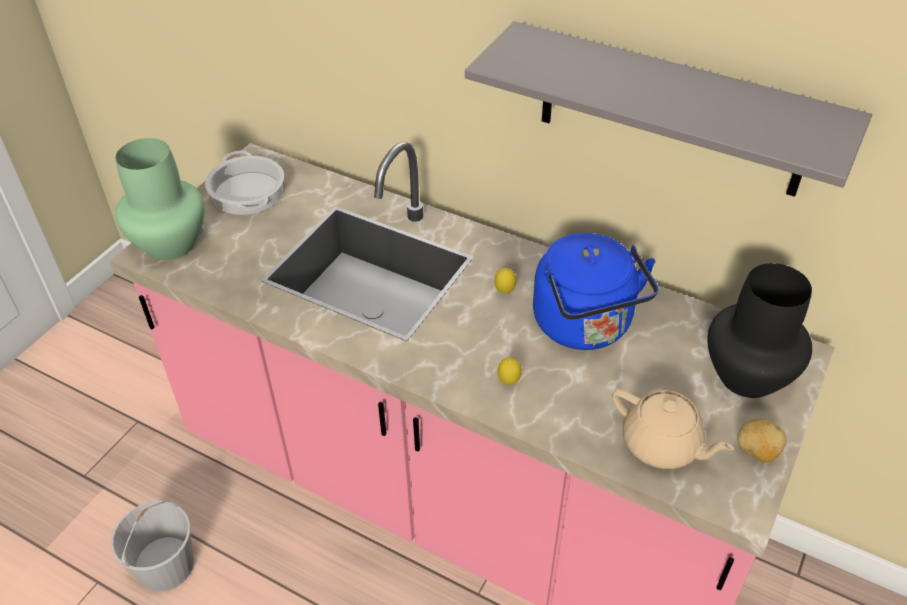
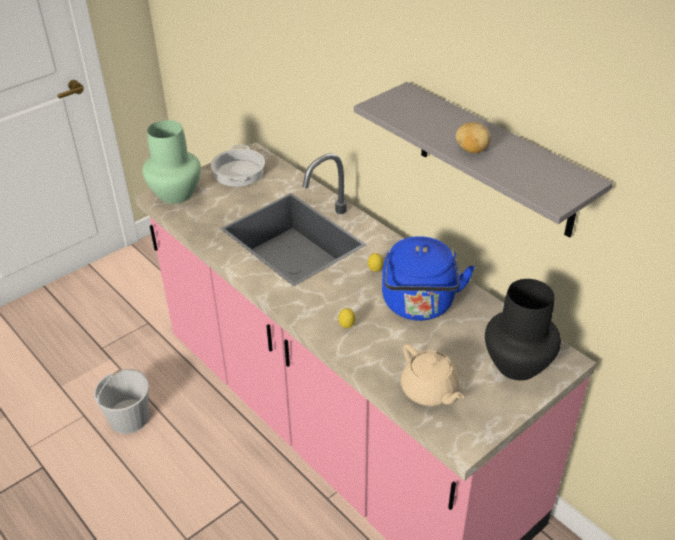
camera: 20 degrees right, 5 degrees down
(756, 451) = (494, 413): potato -> potato (471, 150)

